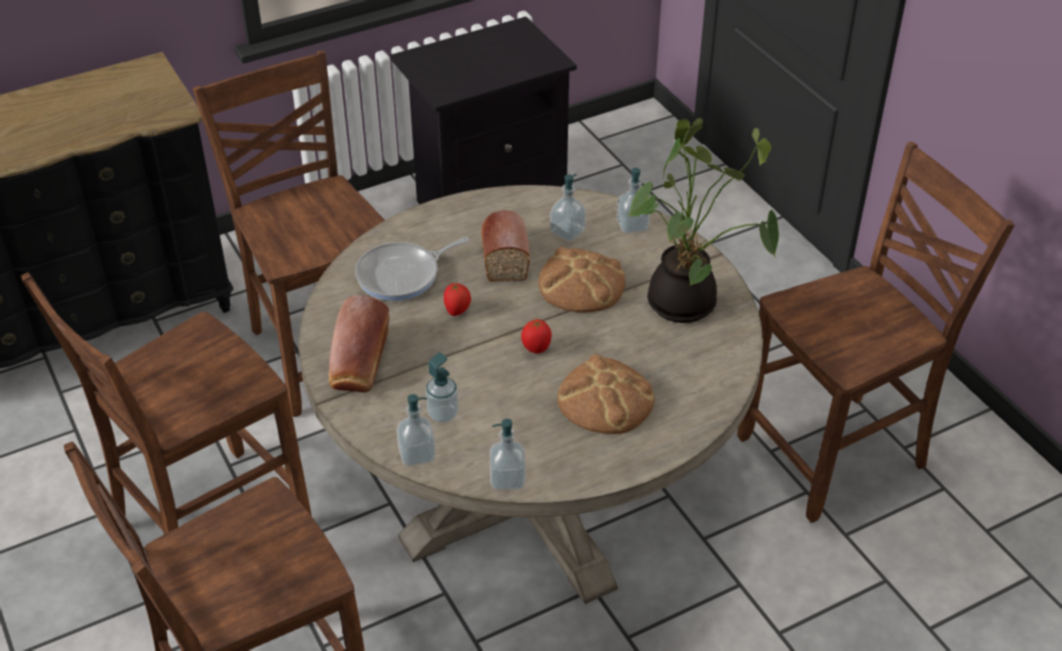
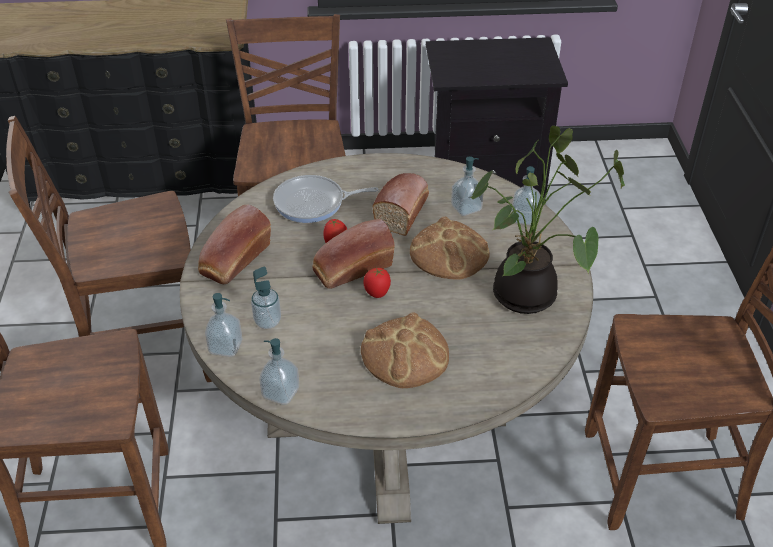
camera: 25 degrees right, 0 degrees up
(492, 332) = (351, 268): none -> bread

